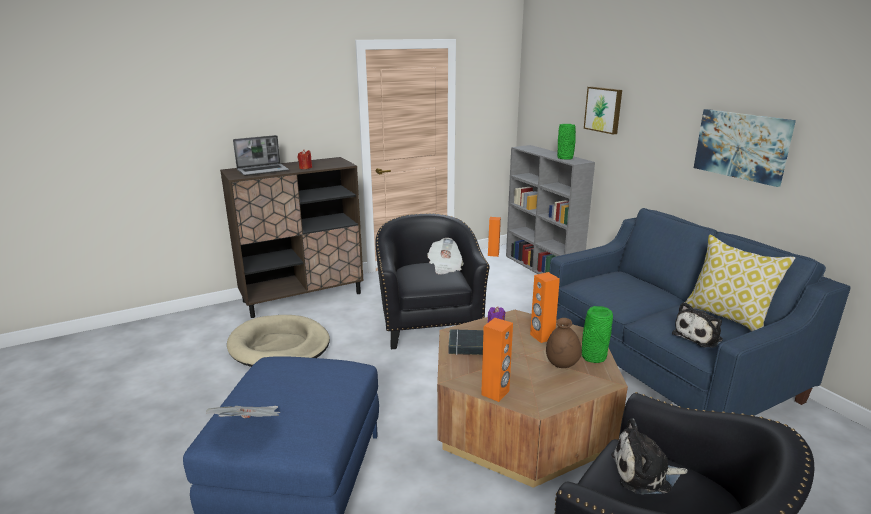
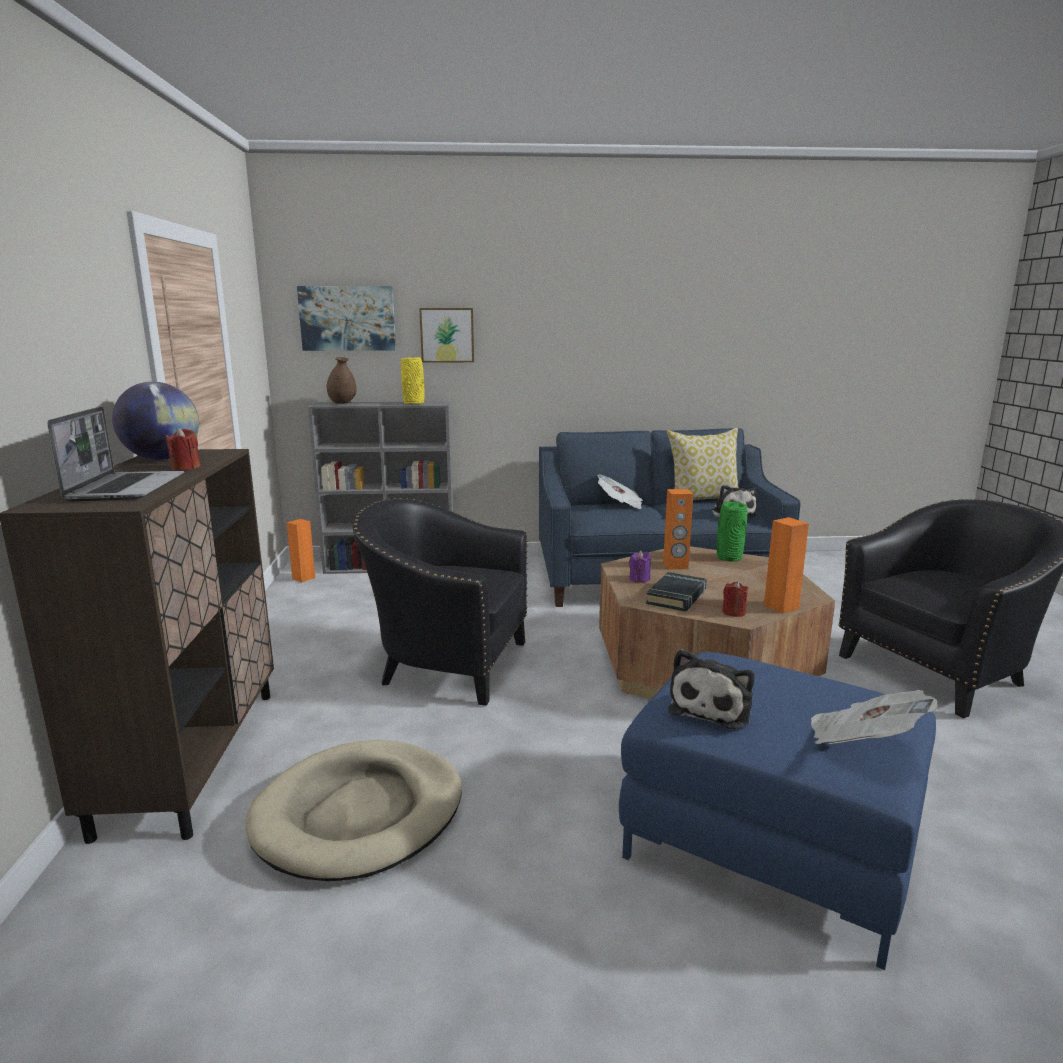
camera: 65 degrees left, 5 degrees down
(321, 162) = (162, 459): none -> globe
(446, 266) = (446, 566): newspaper -> newspaper (620, 504)
(464, 373) = (733, 612): none -> red candle
(561, 365) = (738, 571): brown vase -> brown vase (342, 403)
(565, 158) = (414, 403): green vase -> yellow vase
(645, 473) = (921, 583): plush toy -> plush toy (712, 707)
(741, 145) = (633, 349): picture -> picture (347, 318)

